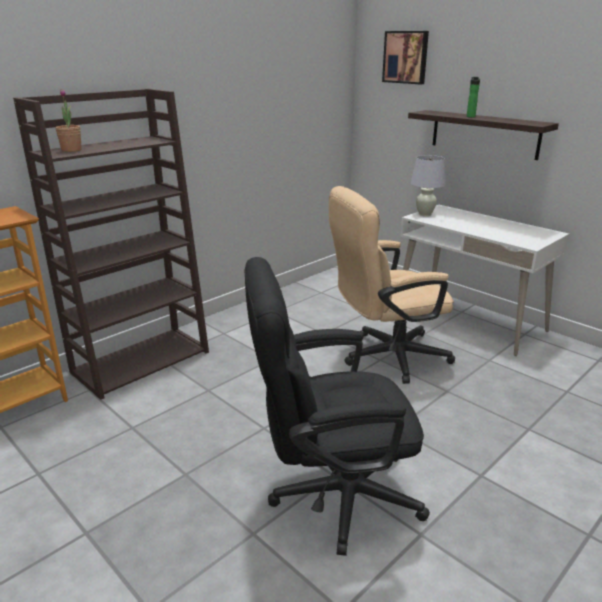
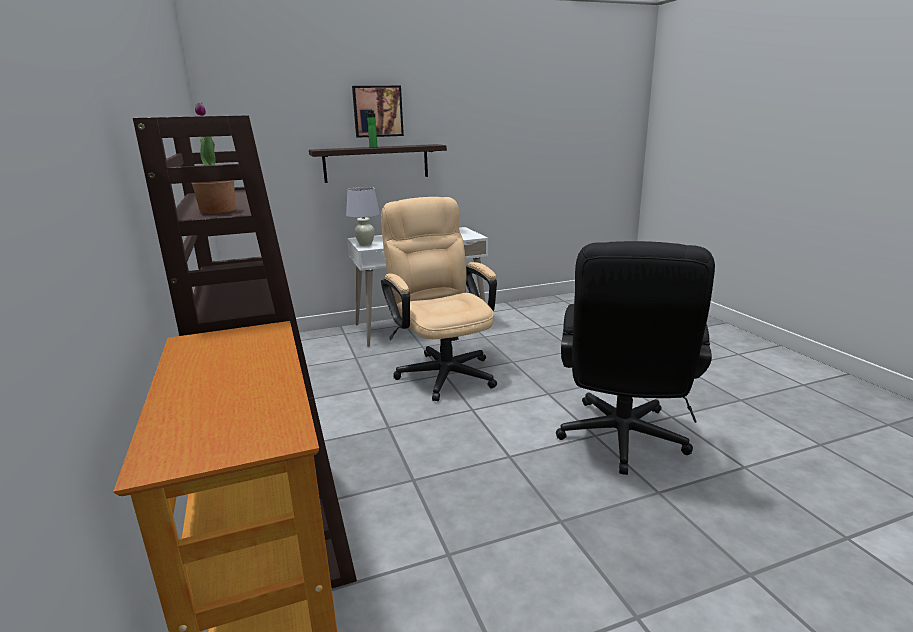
camera: 65 degrees left, 5 degrees down
(386, 357) = (442, 370): beige office chair -> beige office chair turned 150 degrees clockwise
(406, 57) = (271, 97): picture -> picture (377, 111)

